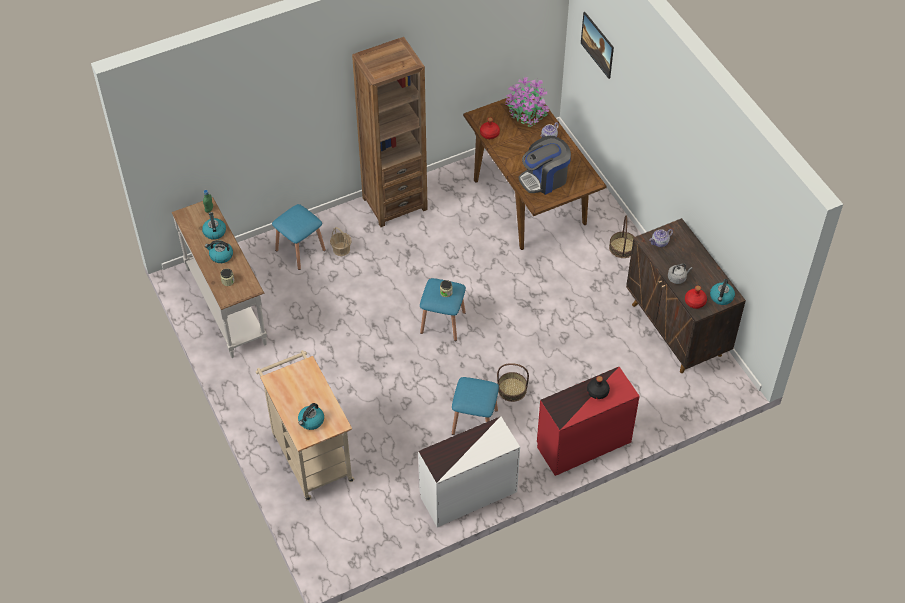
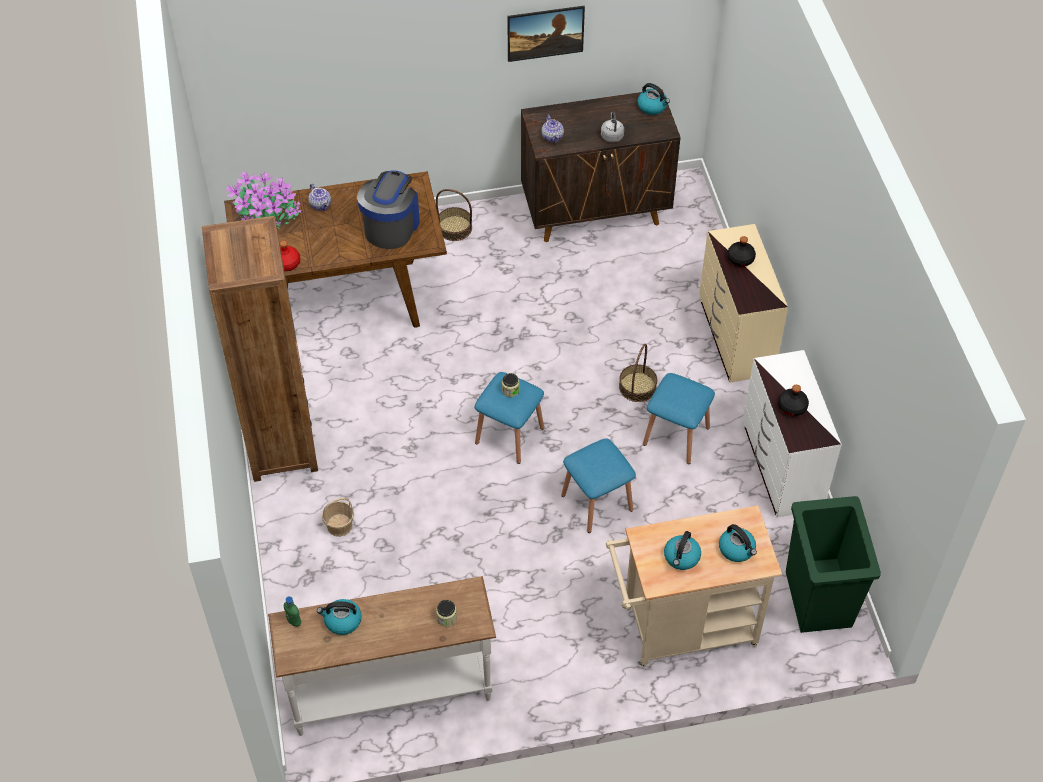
camera: 75 degrees left, 0 degrees up
(221, 256) = (394, 620): kettle -> kettle (681, 557)
(300, 250) = (321, 576): blue stool -> blue stool (597, 502)
(357, 534) = (818, 598): none -> green trash can
(461, 447) = (792, 407): none -> black bottle
(544, 179) = (391, 226): coffee machine -> coffee machine turned 150 degrees counterclockwise
(583, 443) = (734, 337): red dresser -> beige dresser
(596, 52) = (272, 78): picture -> picture (545, 44)
(694, 302) = (652, 130): red bottle -> none

